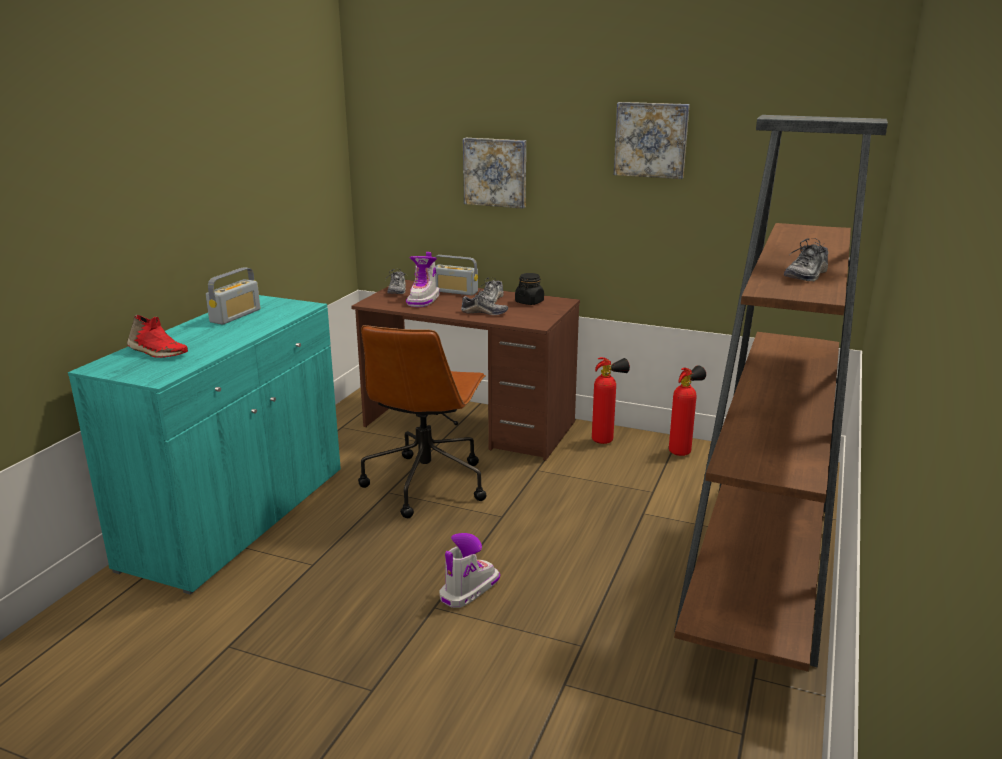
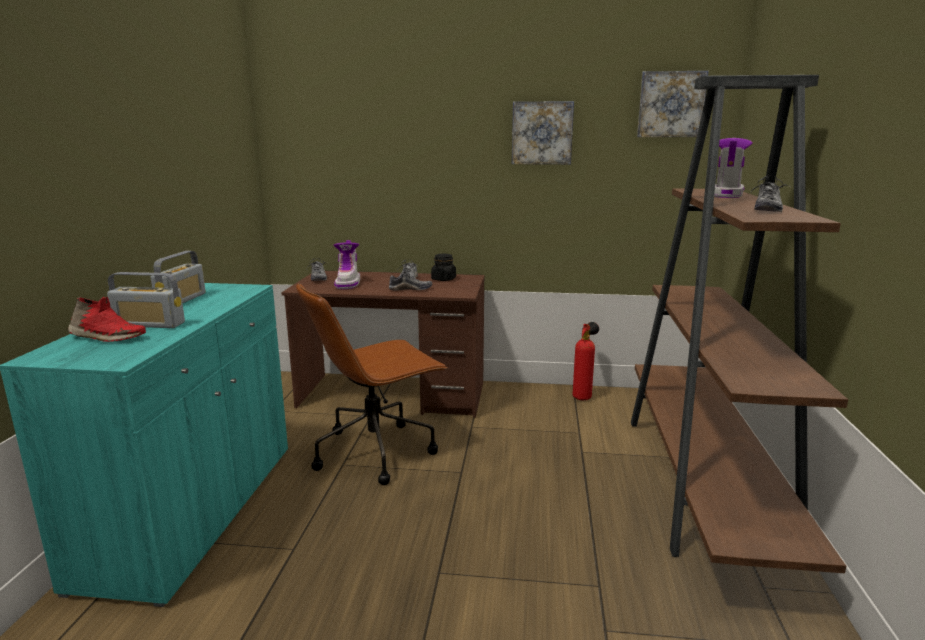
camera: 15 degrees left, 5 degrees down
(426, 483) = (376, 451): brown office chair -> brown office chair turned 60 degrees clockwise
(455, 291) = (372, 276): radio -> radio (149, 324)
(468, 590) = (464, 548): boot -> boot (727, 195)
(495, 172) = (403, 168): picture -> picture (671, 104)
(606, 440) = (517, 395): fire extinguisher -> none

